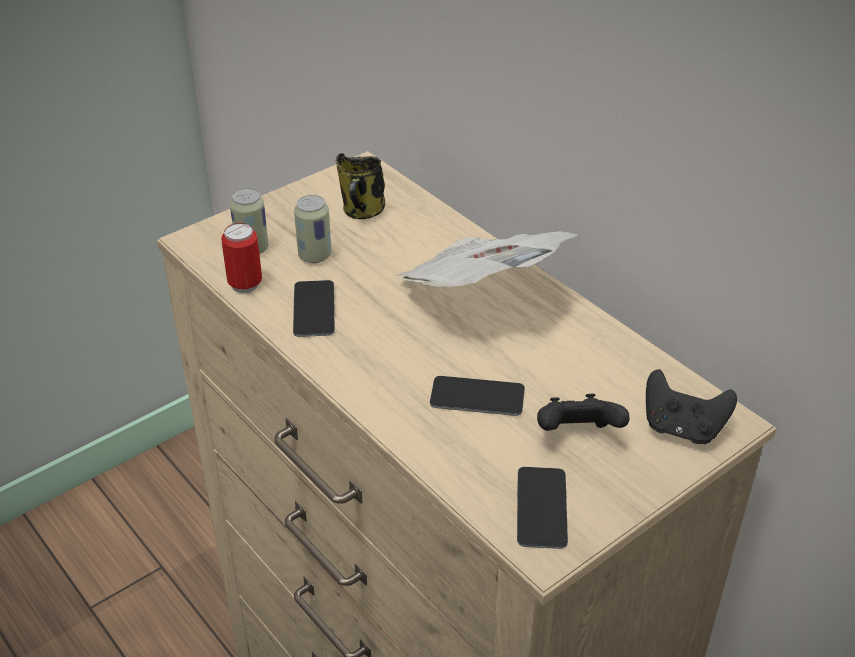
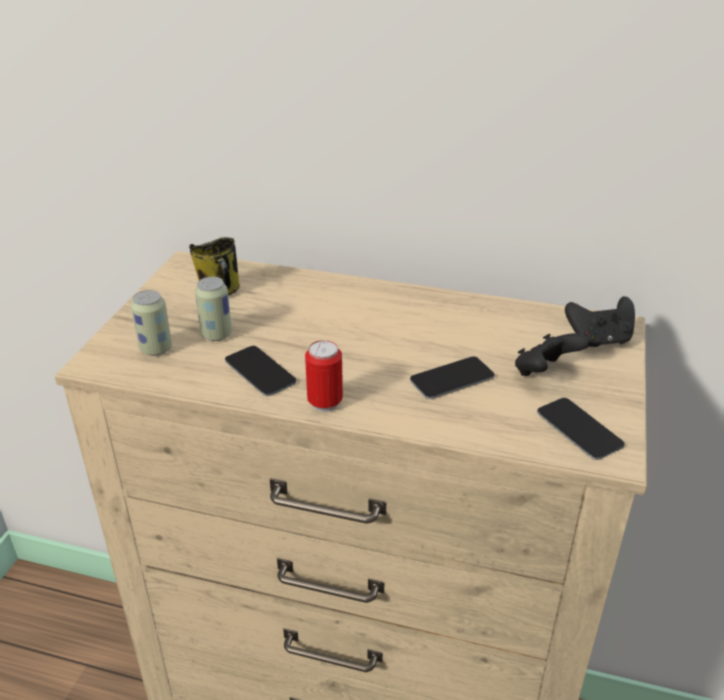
camera: 35 degrees left, 5 degrees down
(245, 284) = (180, 376): can -> can (325, 403)
(482, 293) = (375, 311): newspaper -> none

